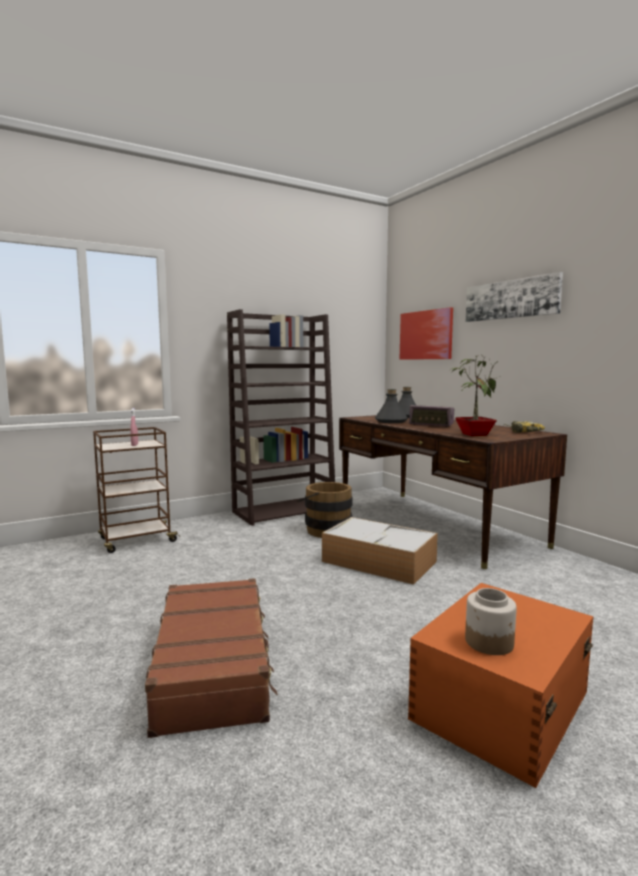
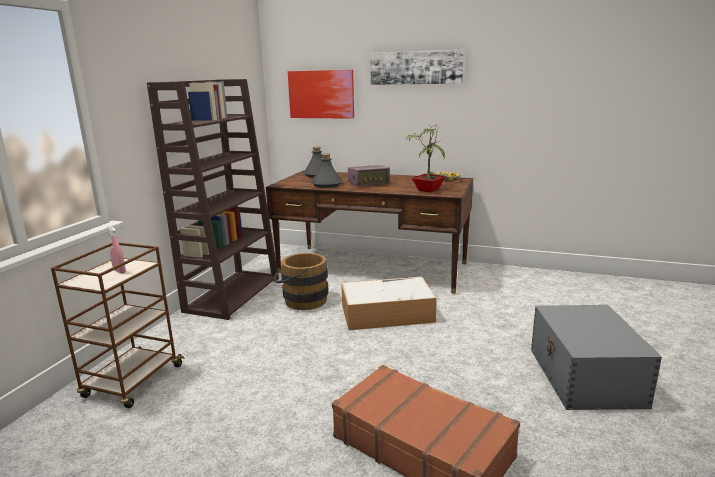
camera: 40 degrees left, 10 degrees up
(489, 642) = (603, 341): jar -> none
(499, 705) = (585, 377): orange storage box -> grey storage box

